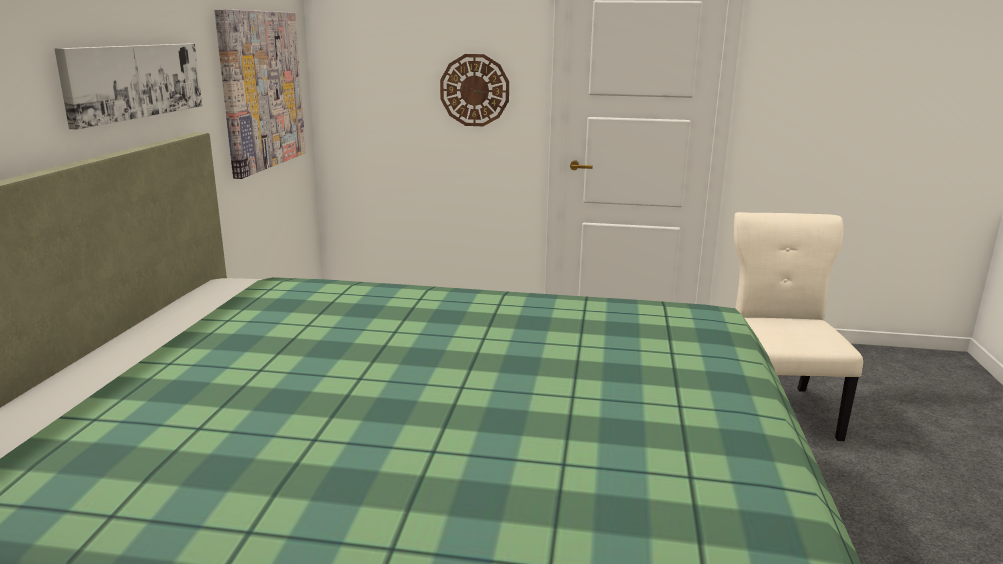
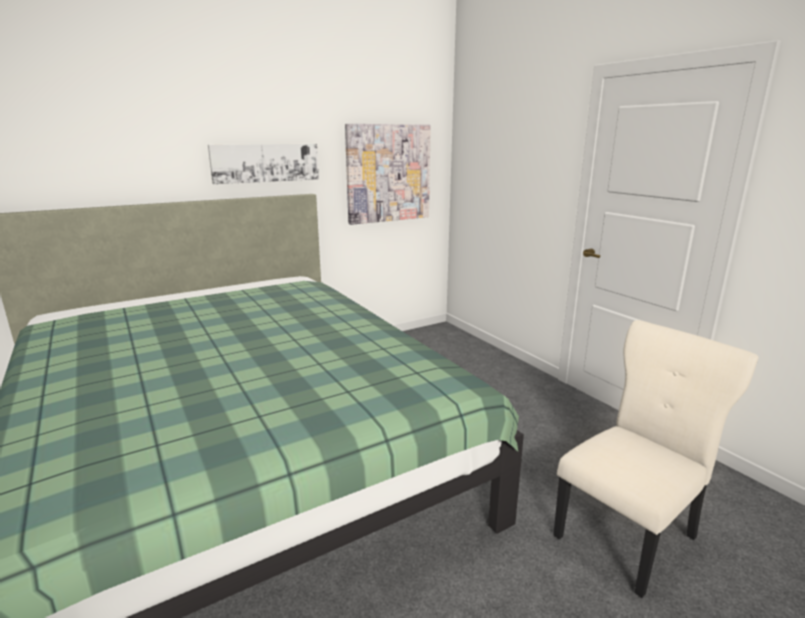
camera: 50 degrees right, 0 degrees up
(474, 90) = (531, 182): wall clock -> none

